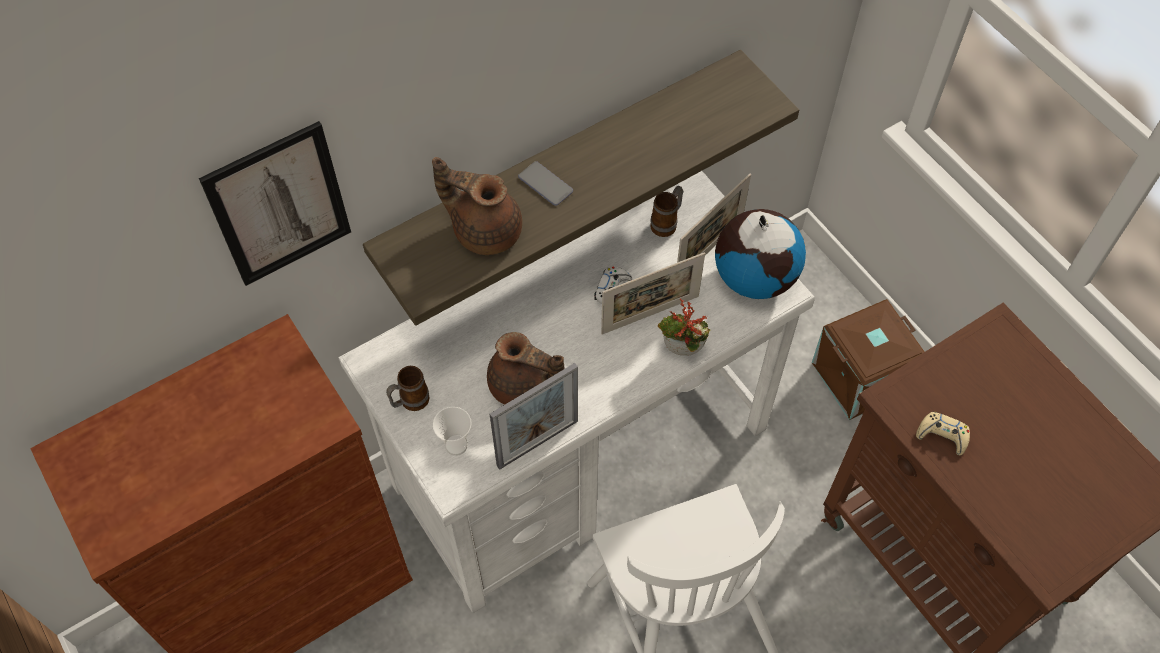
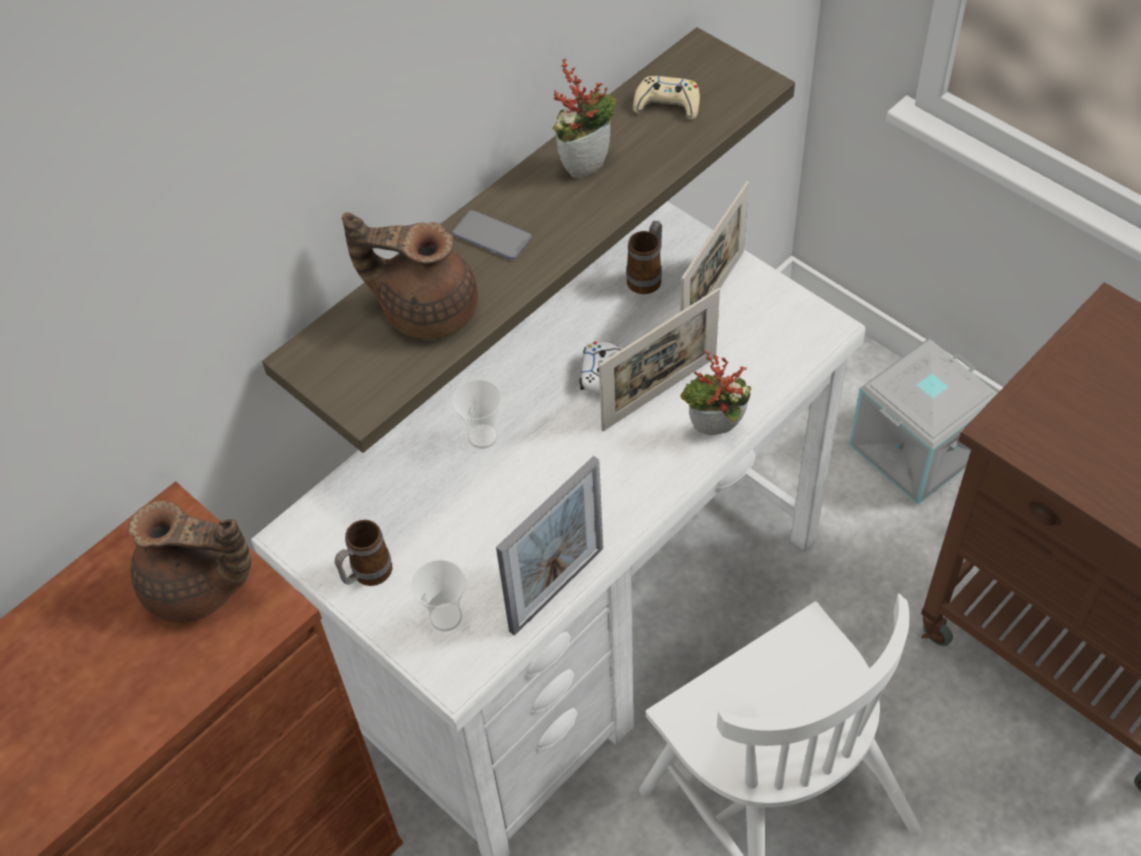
camera: 10 degrees left, 5 degrees down
(279, 205) = (145, 311): picture -> none
(516, 319) = (483, 436): none -> cup
(523, 386) = (516, 520): brown teapot -> brown teapot (198, 588)
(627, 142) = (585, 163): none -> potted plant
(754, 277) = (781, 318): globe -> none
(861, 379) = (917, 450): brown storage box -> grey storage box
(942, 435) = (1084, 459): beige game controller -> beige game controller (667, 104)

